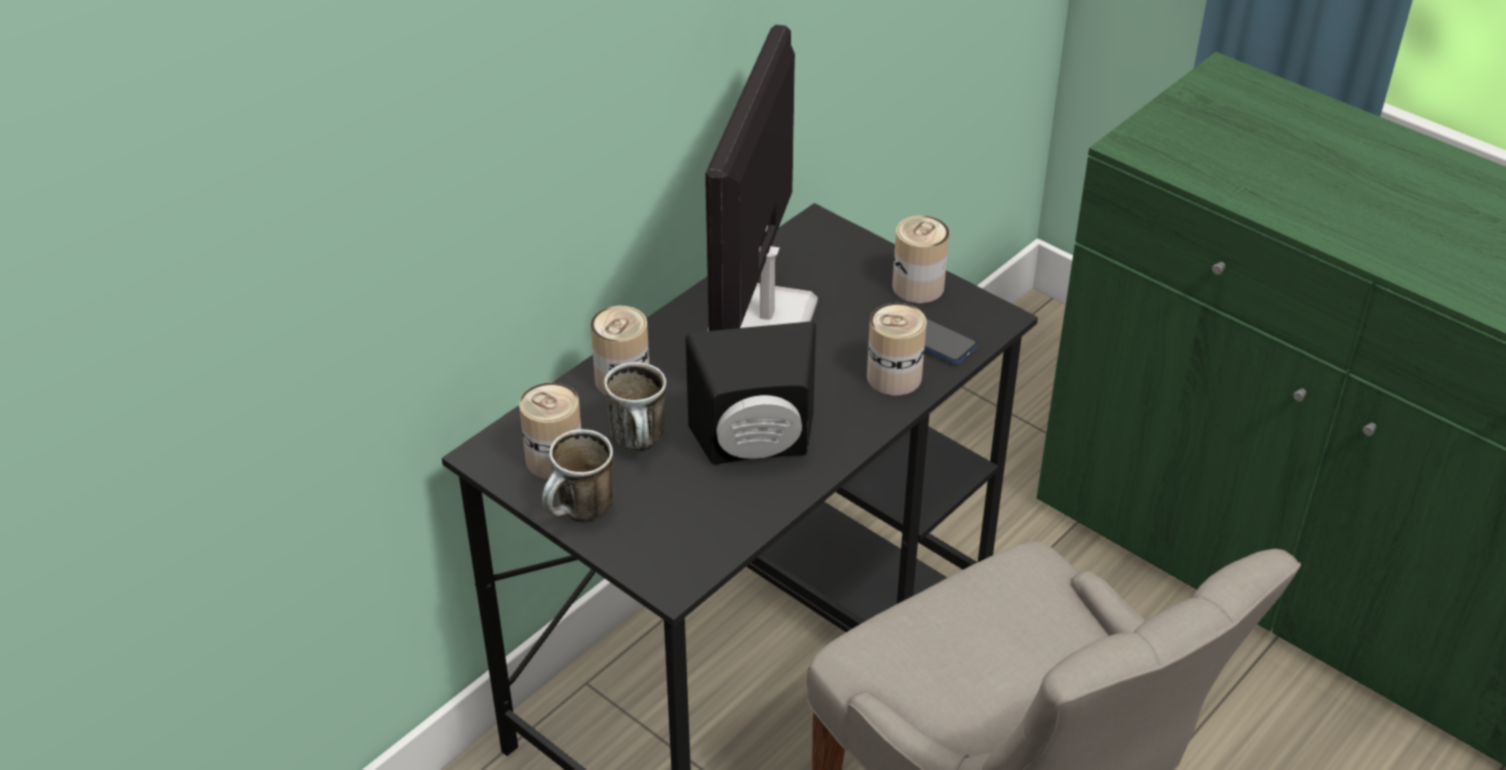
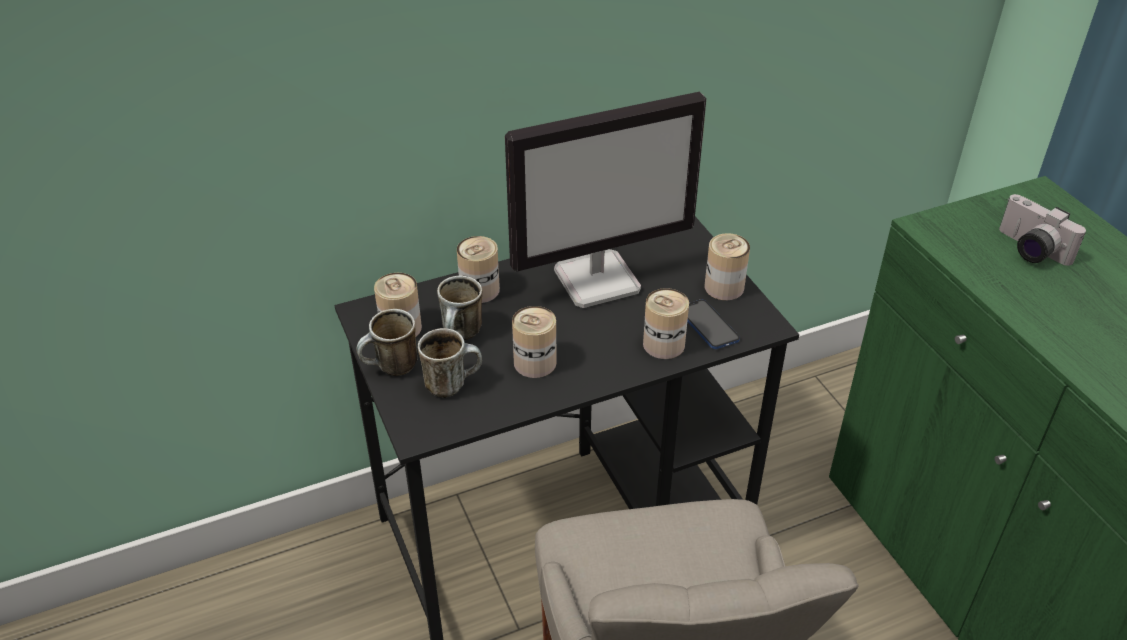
camera: 25 degrees right, 0 degrees up
(672, 506) = (452, 383): none -> mug
(756, 448) = (535, 363): black speaker -> can
(762, 322) = (598, 279): monitor -> monitor turned 150 degrees counterclockwise
(1252, 143) = (1029, 250): none -> camera

